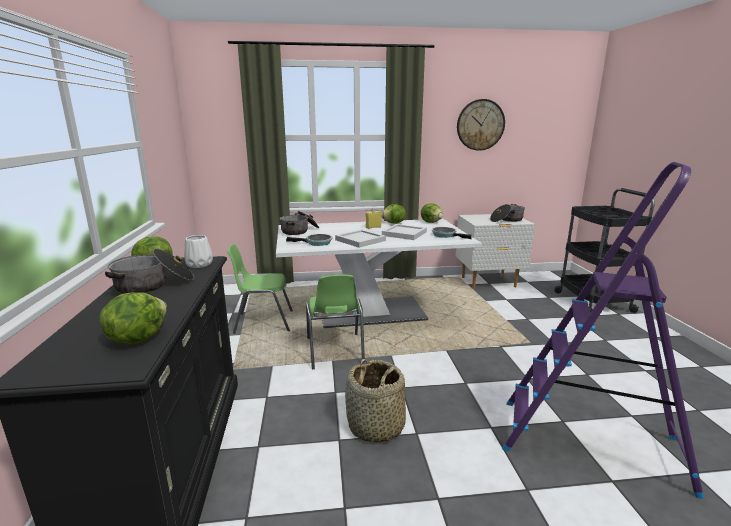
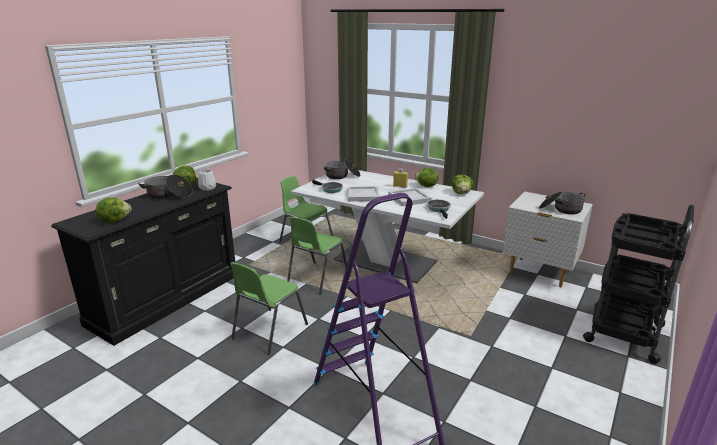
camera: 40 degrees right, 5 degrees up
(376, 426) = (268, 331): basket -> green chair
(480, 125) = (559, 96): wall clock -> none

